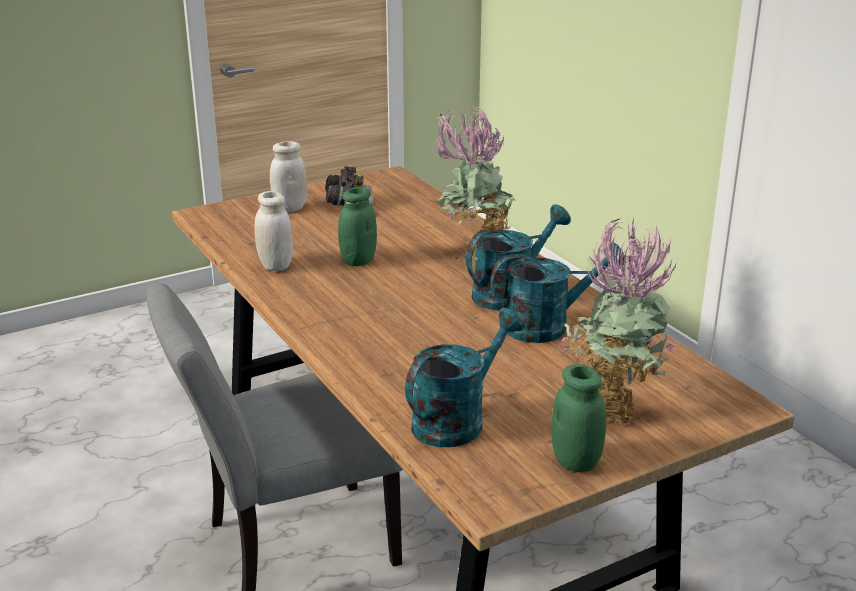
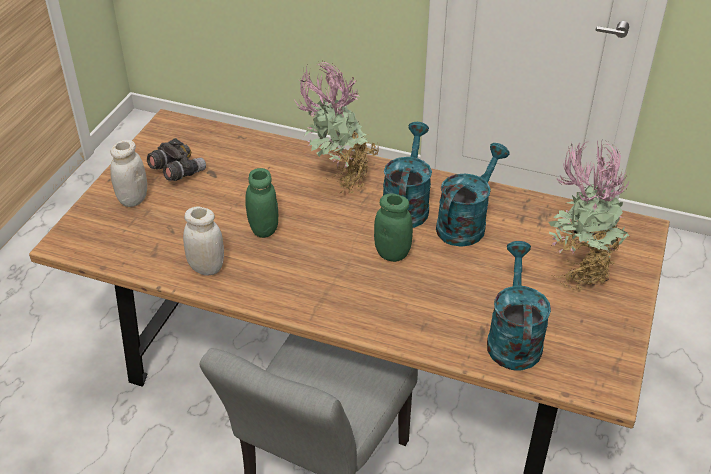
camera: 40 degrees left, 15 degrees up
(576, 461) = (613, 328): green jar -> green jar (392, 253)

